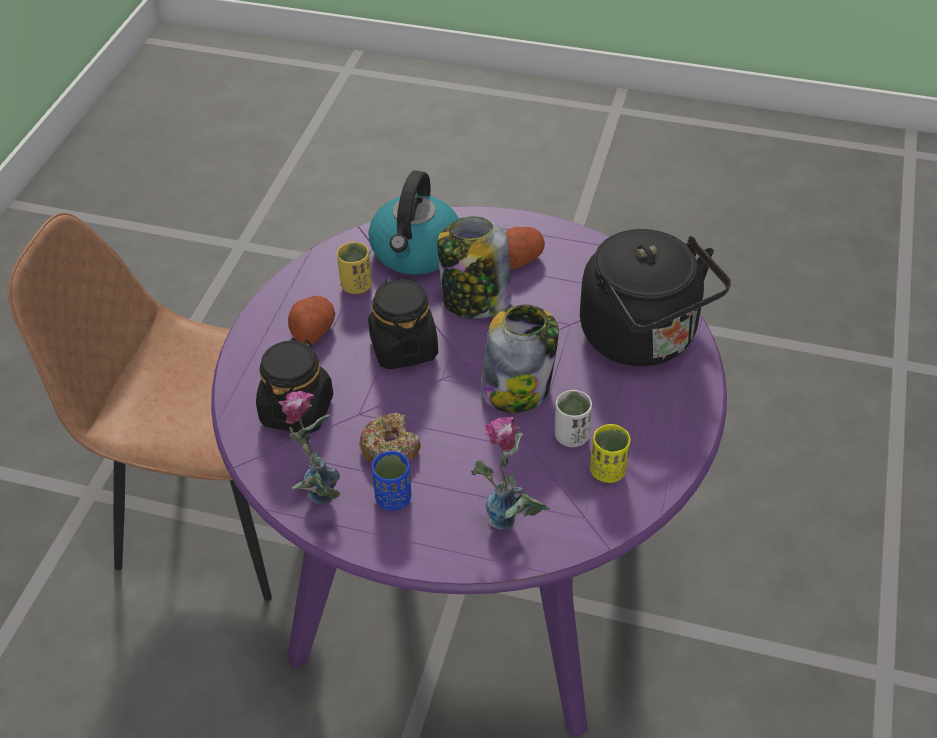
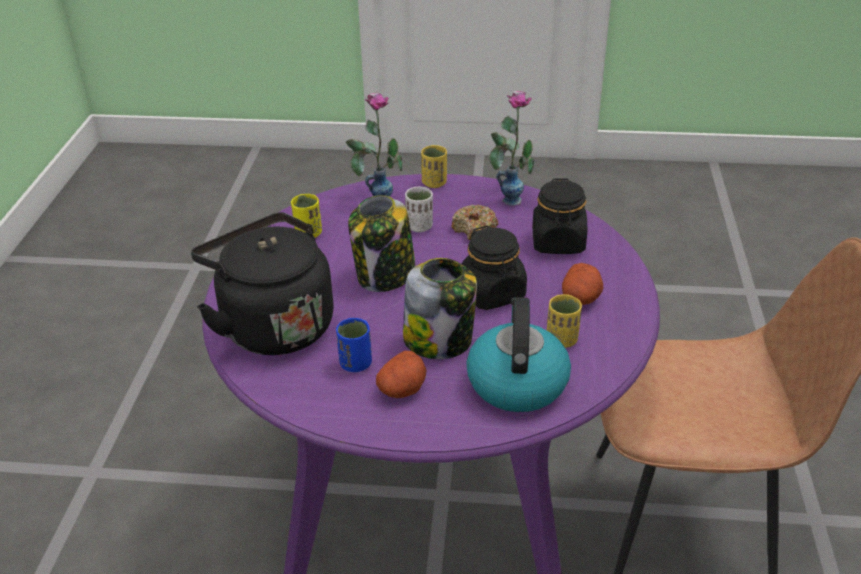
camera: 170 degrees right, 10 degrees down
(393, 498) = (461, 204): blue cup -> blue cup (355, 364)
(418, 552) = (434, 183): none -> yellow cup
(571, 436) = (337, 250): white cup -> white cup (419, 226)

